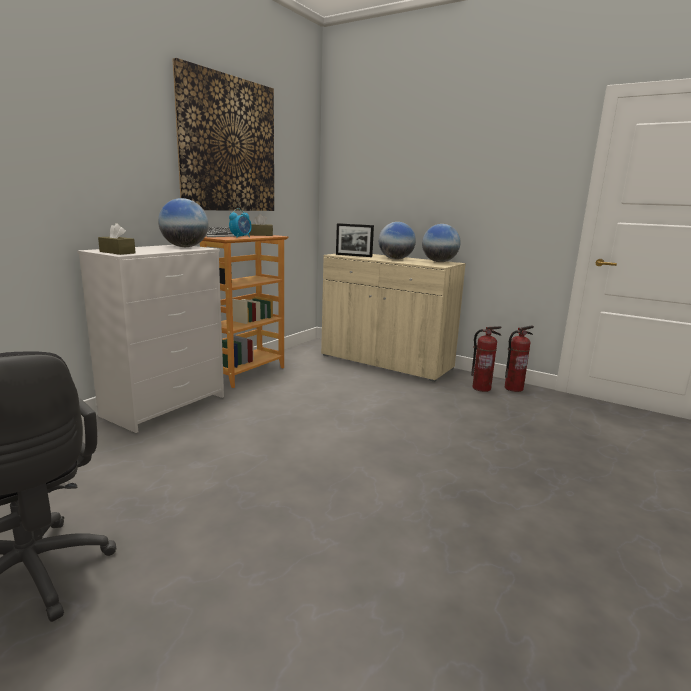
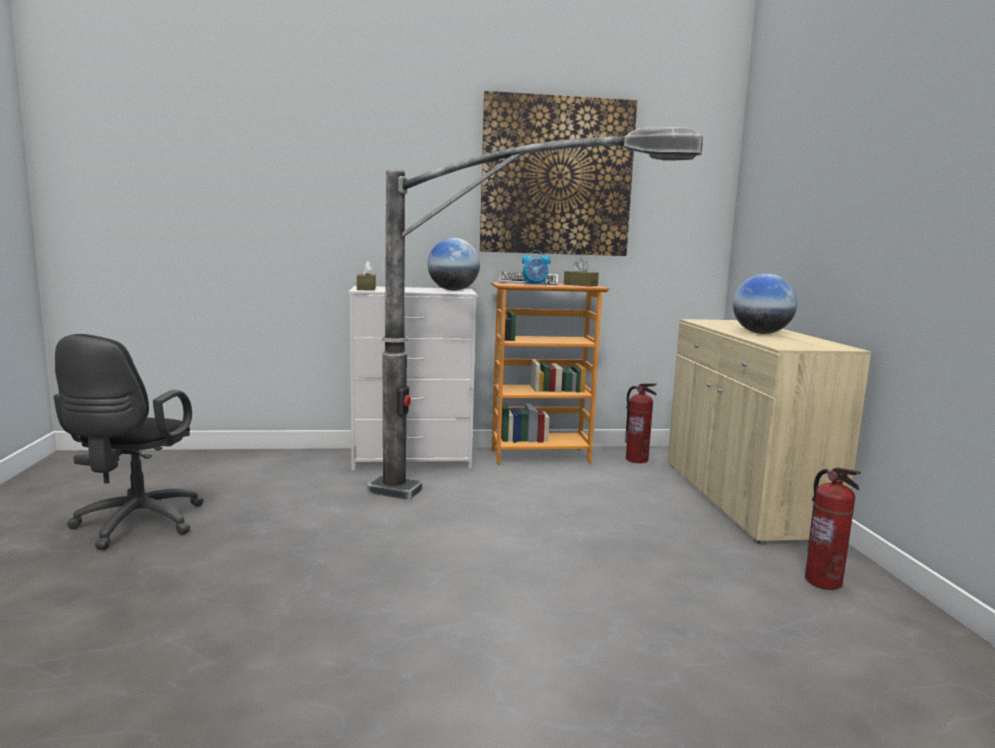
camera: 50 degrees right, 5 degrees down
(305, 413) = (509, 510): none -> floor lamp
(353, 255) = (718, 323): picture frame -> none
(439, 262) = (821, 344): globe -> none
(513, 388) = (893, 606): fire extinguisher -> fire extinguisher (637, 459)

